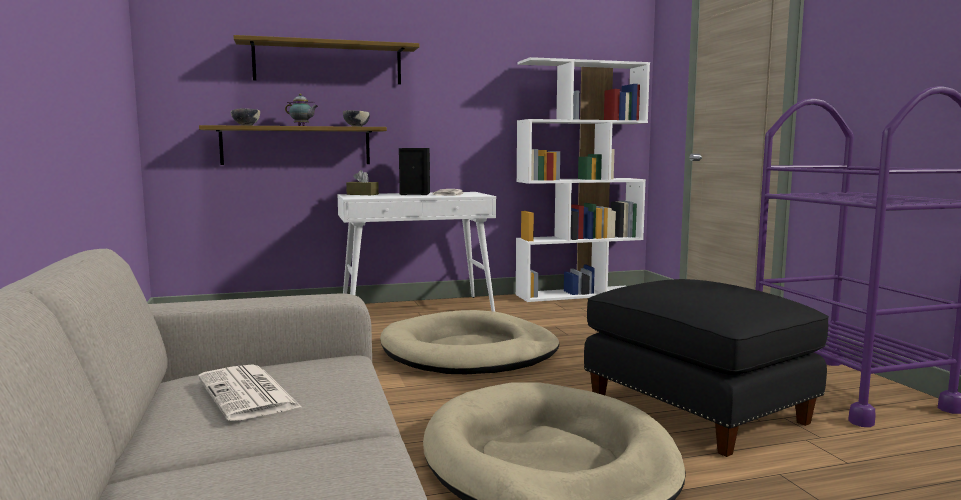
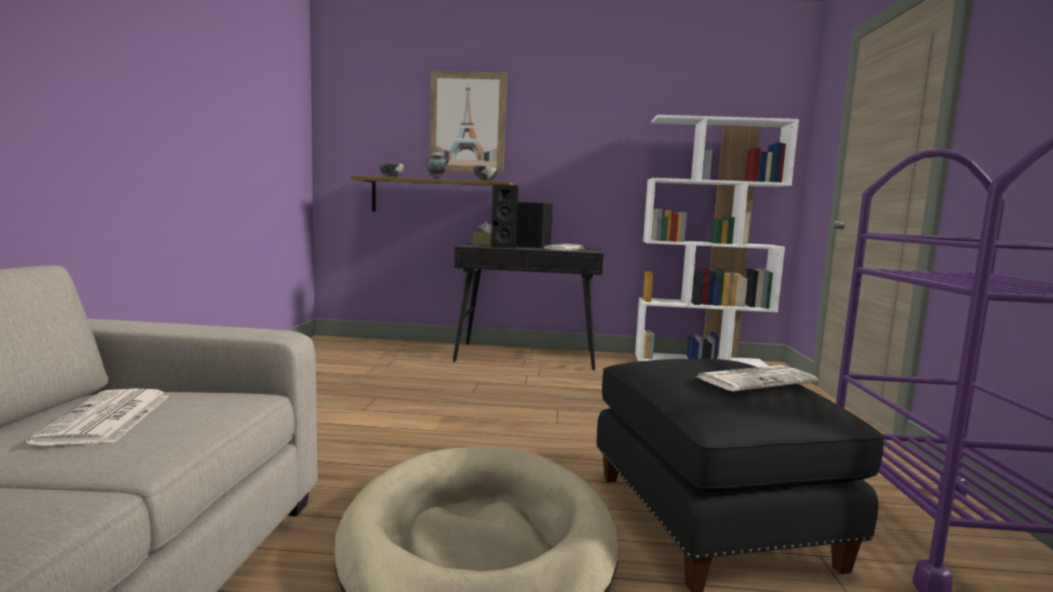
camera: 20 degrees right, 0 degrees up
(328, 63) = (467, 123): shelf -> picture
(390, 196) = (502, 247): none -> black speaker
(417, 309) = (527, 356): white console table -> black console table
(470, 351) = (530, 405): beige dog bed -> none
(730, 288) = (755, 379): none -> newspaper

